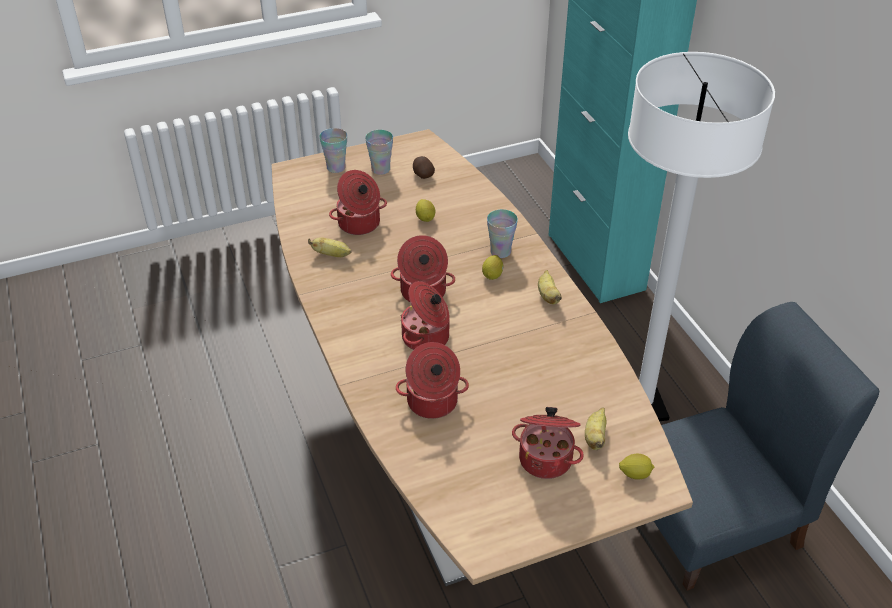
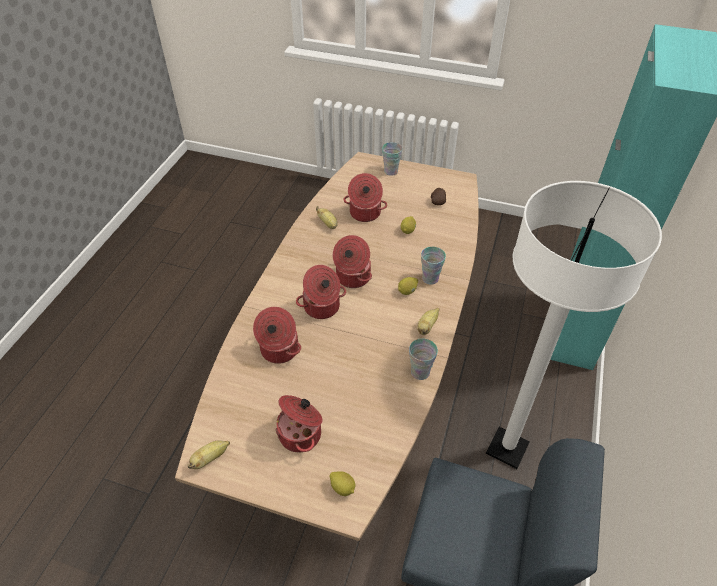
camera: 40 degrees right, 5 degrees up
(380, 169) = (416, 185): cup -> cup (420, 372)
(595, 437) = (347, 443): banana -> banana (210, 458)

